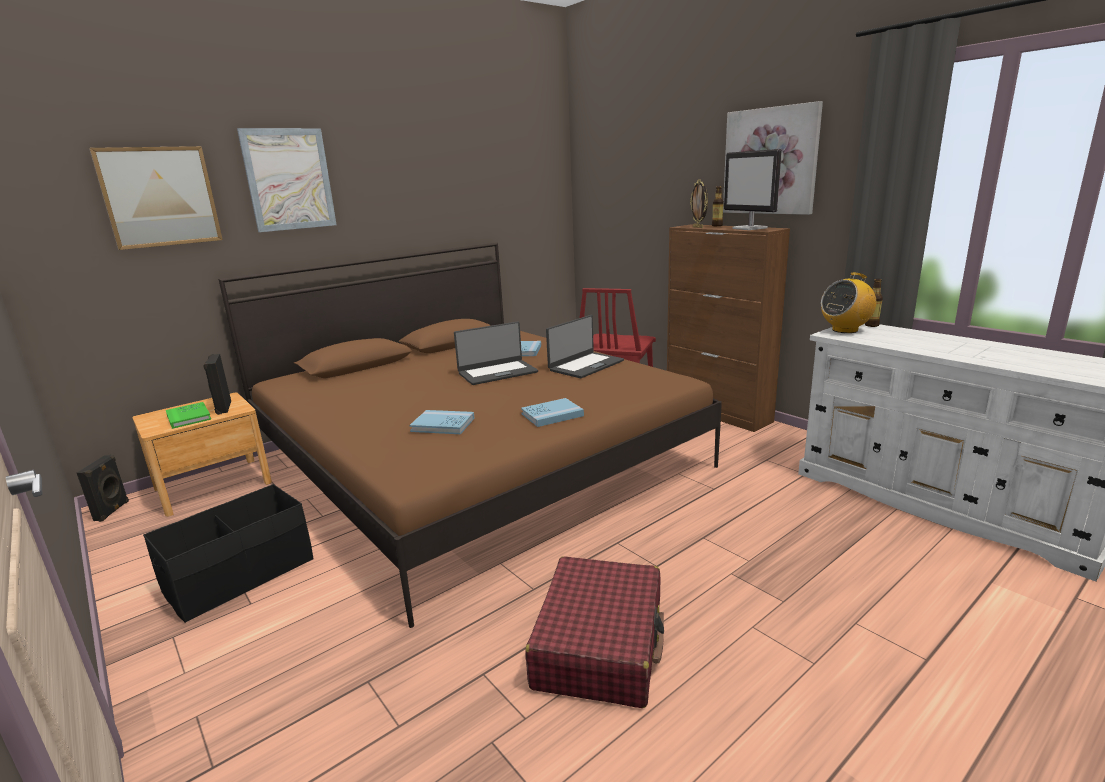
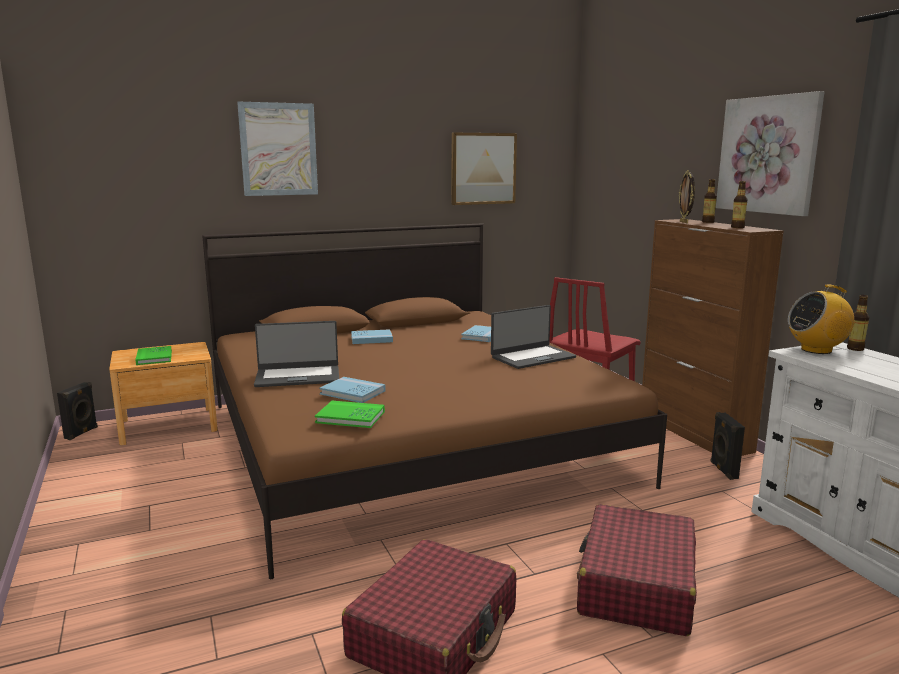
camera: 15 degrees right, 5 degrees down
(159, 197) = (163, 159): picture -> picture (483, 168)
(223, 408) = (185, 353): black speaker -> black speaker (723, 470)
(240, 576) = (153, 505): black storage box -> none
(459, 451) = (350, 417): none -> green book
(497, 372) = (439, 353): laptop -> laptop (298, 376)
(552, 415) = (463, 399): blue book -> blue book (371, 339)
(746, 558) = (636, 585): none -> red suitcase
(750, 228) = (737, 227): monitor -> bottle

